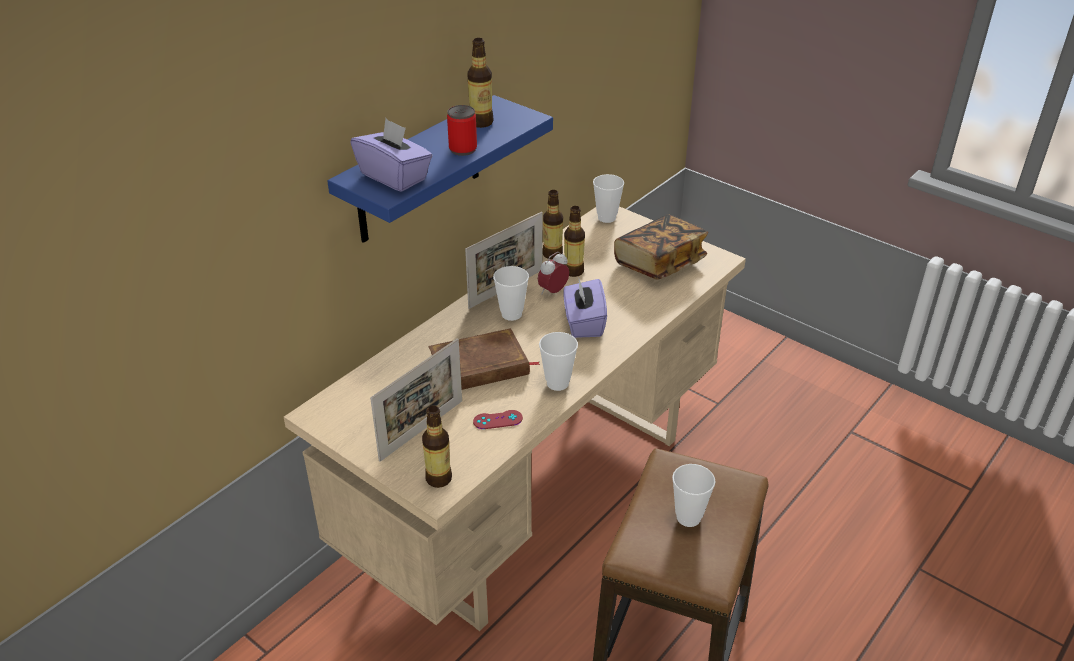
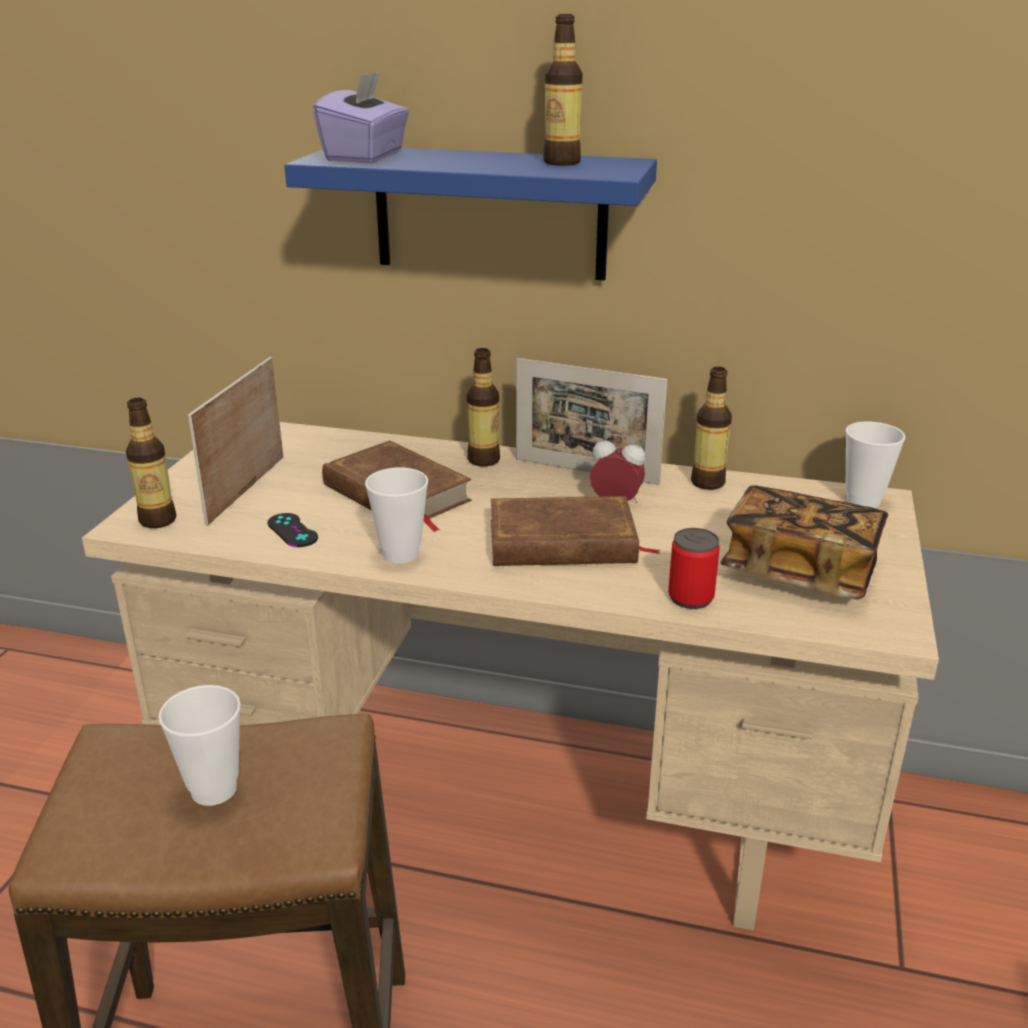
camera: 65 degrees right, 10 degrees down
(422, 430) = (246, 489): picture frame -> picture frame turned 90 degrees clockwise
(463, 149) = (473, 165): can -> can (690, 598)
(498, 420) = (292, 530): red game controller -> black game controller
(511, 314) = (531, 487): cup -> none
(573, 271) = (684, 507): bottle -> bottle (484, 460)
(583, 323) = (562, 542): purple tissue box -> brown book

